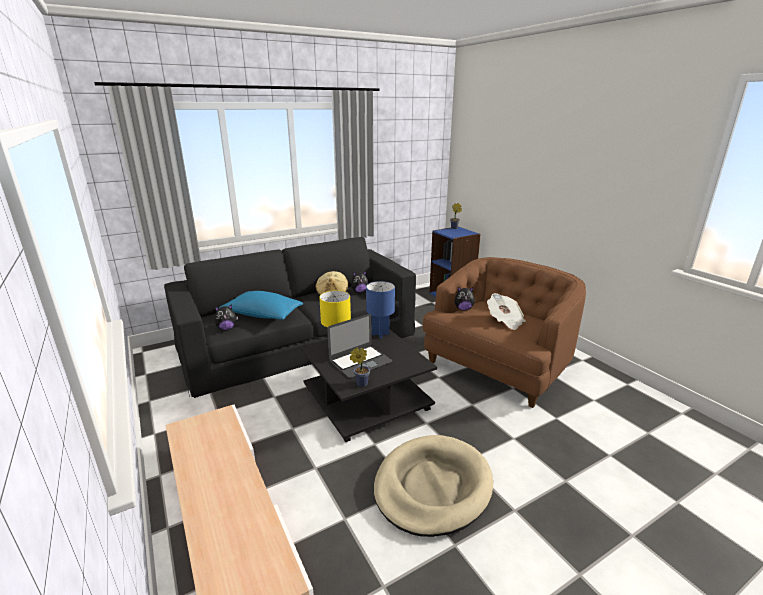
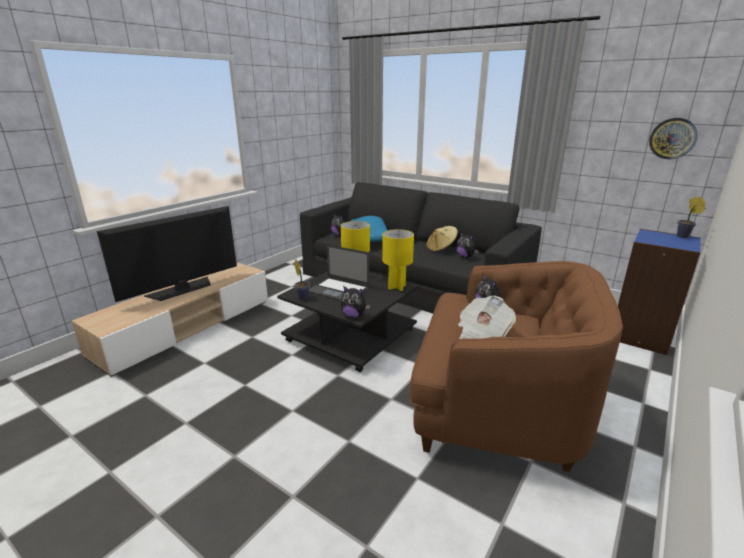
camera: 65 degrees right, 0 degrees up
(215, 486) = (182, 289): none -> television
(380, 334) = (396, 287): blue table lamp -> yellow table lamp
(419, 365) = (354, 315): none -> plush toy
(422, 170) = (672, 138): none -> wall clock
(432, 487) = (250, 397): beige dog bed -> none

